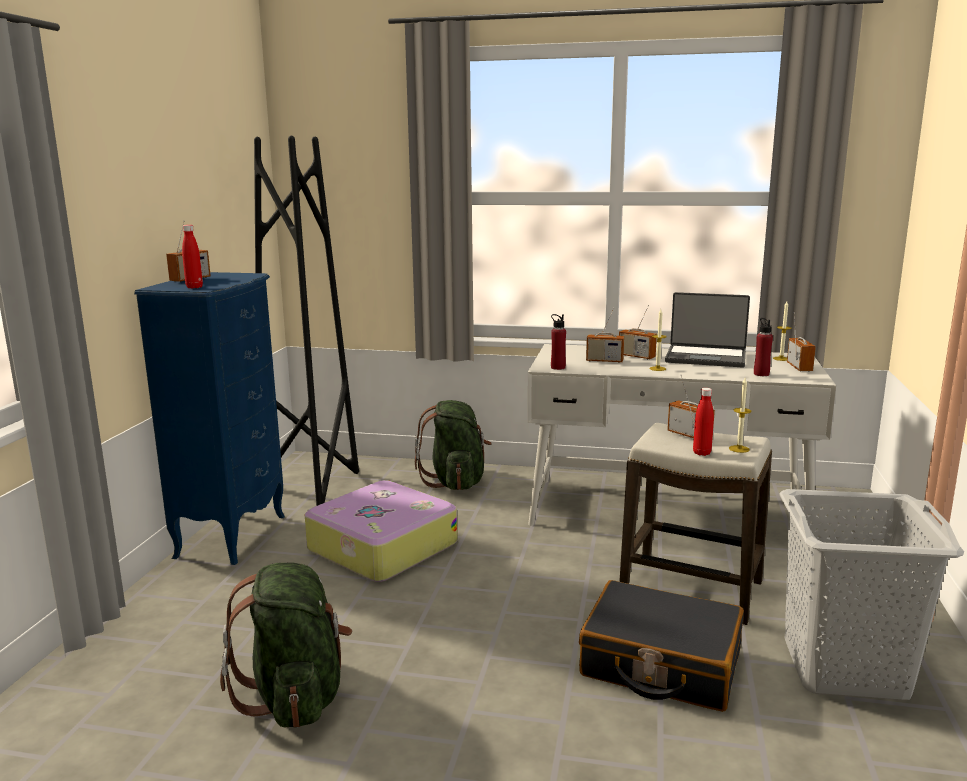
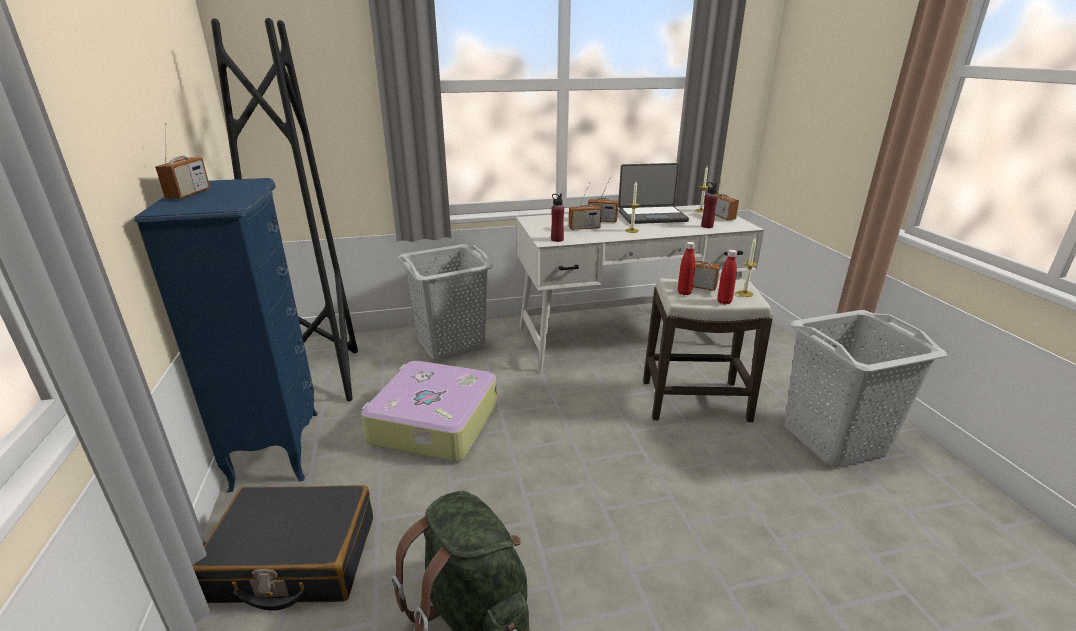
camera: 25 degrees left, 10 degrees up
(194, 287) = (213, 205): red bottle -> red bottle (684, 293)
(456, 482) = (450, 344): green backpack -> grey laundry basket
(660, 664) = (727, 474): black suitcase -> black suitcase (295, 559)

